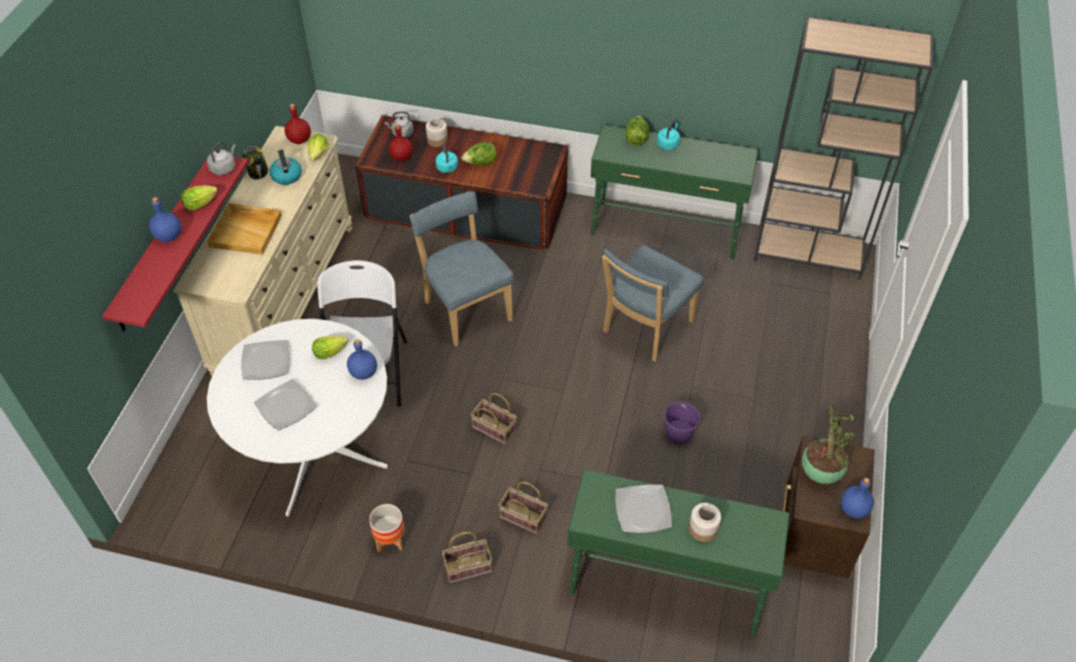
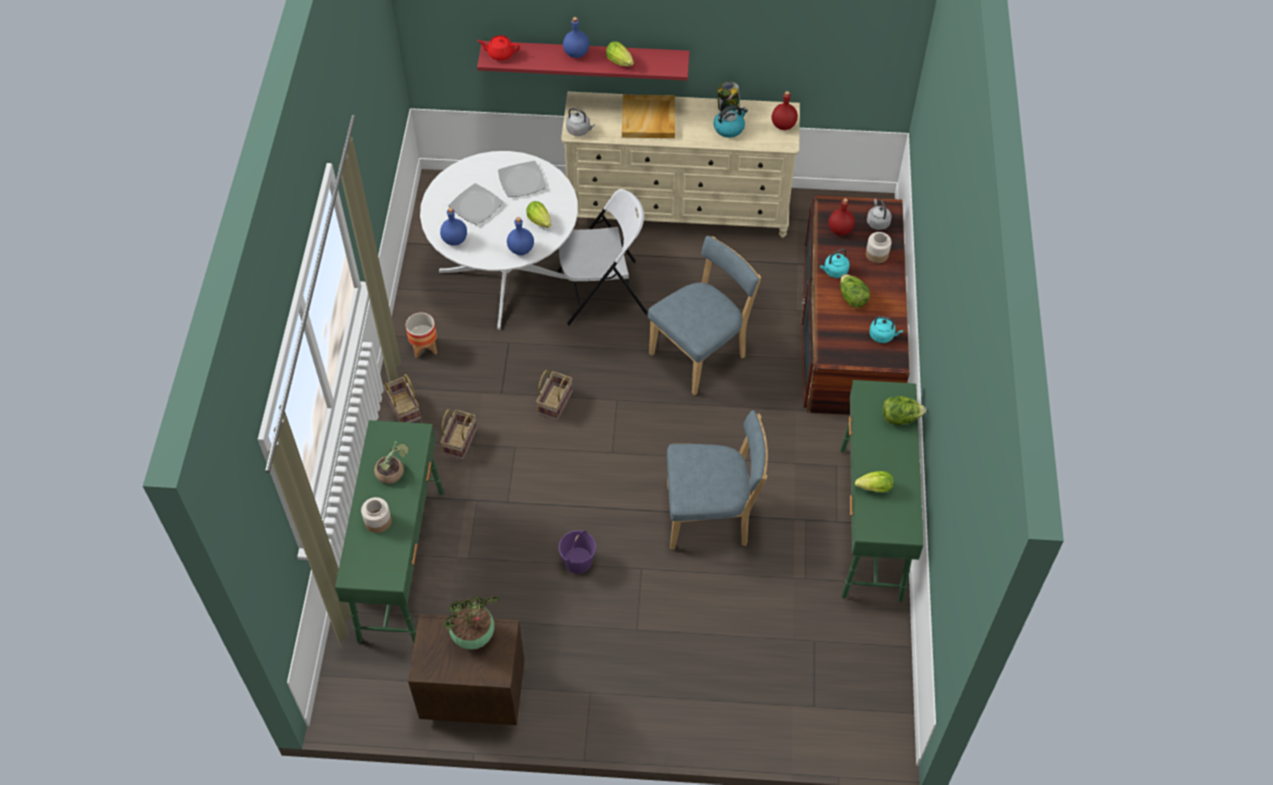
camera: 80 degrees right, 5 degrees up
(134, 301) = (500, 54): none -> red teapot
(224, 168) = (670, 64): grey kettle -> grey kettle (579, 130)
(318, 156) = (764, 144): lettuce -> lettuce (872, 488)
(642, 510) = (393, 472): plate -> potted plant
(645, 329) = (711, 517): blue chair -> blue chair turned 150 degrees clockwise
(668, 144) = (901, 450): turquoise kettle -> turquoise kettle (883, 335)
(809, 253) = (877, 683): bookcase -> none
(854, 509) = (434, 667): blue bottle -> blue bottle (455, 240)

